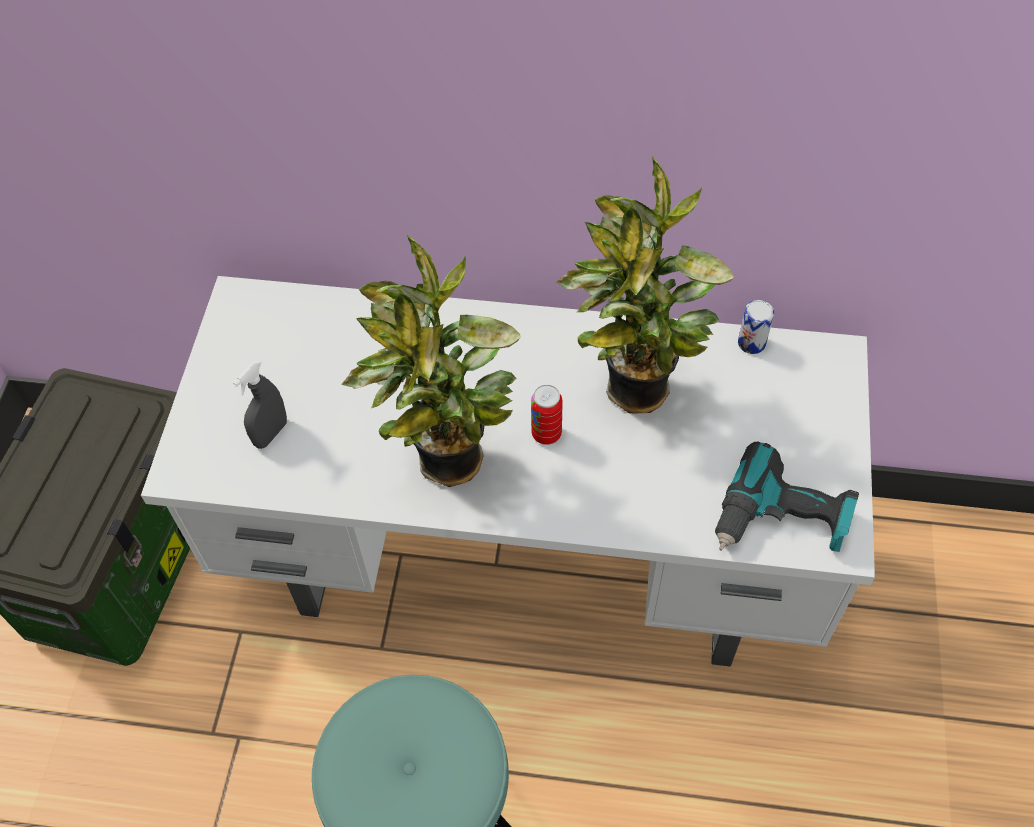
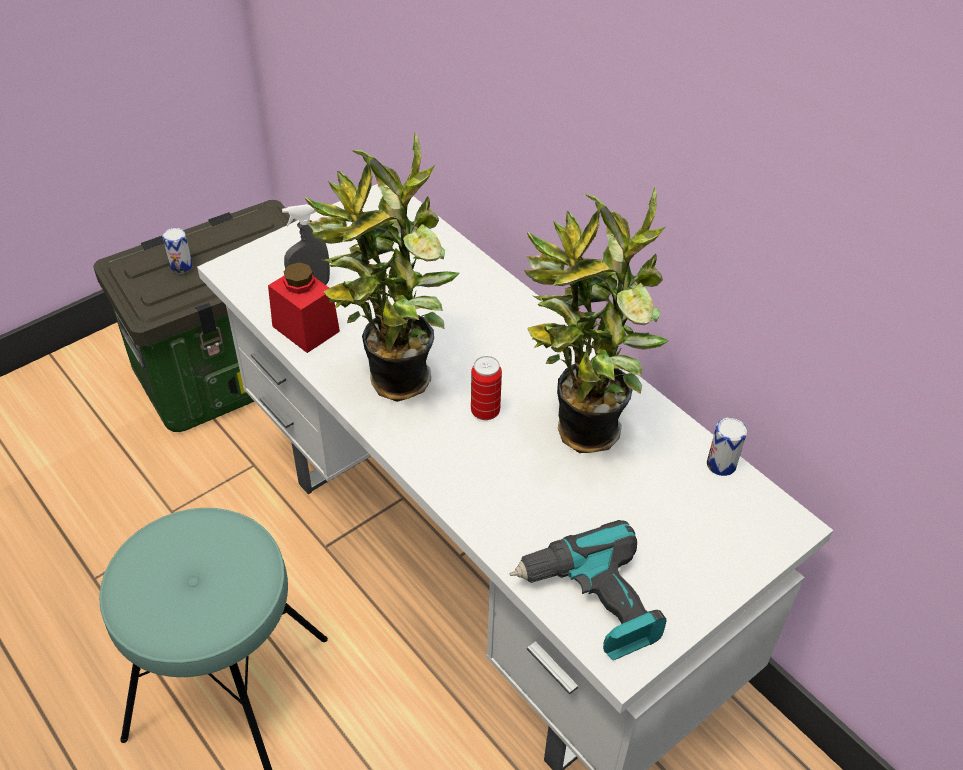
camera: 40 degrees right, 10 degrees down
(46, 504) = (181, 266): none -> can
(317, 476) = (306, 329): none -> red jar

